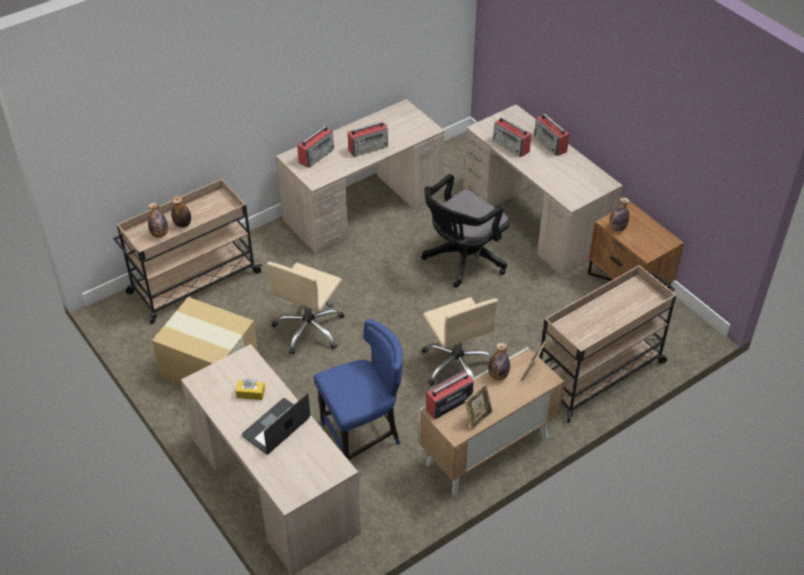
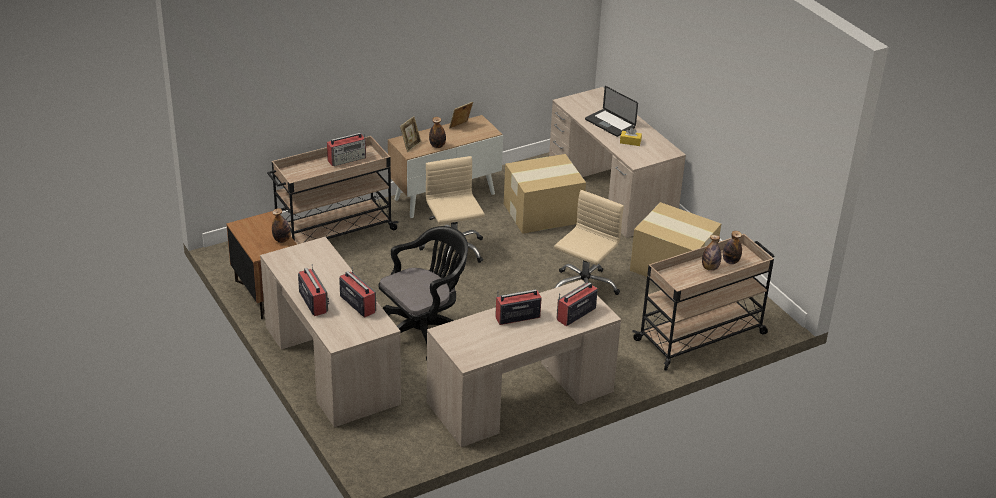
camera: 175 degrees left, 10 degrees down
(276, 427) = (610, 124): laptop -> laptop turned 90 degrees clockwise
(363, 436) = (541, 213): blue chair -> cardboard box
(448, 404) = (480, 135): radio -> radio (347, 159)

